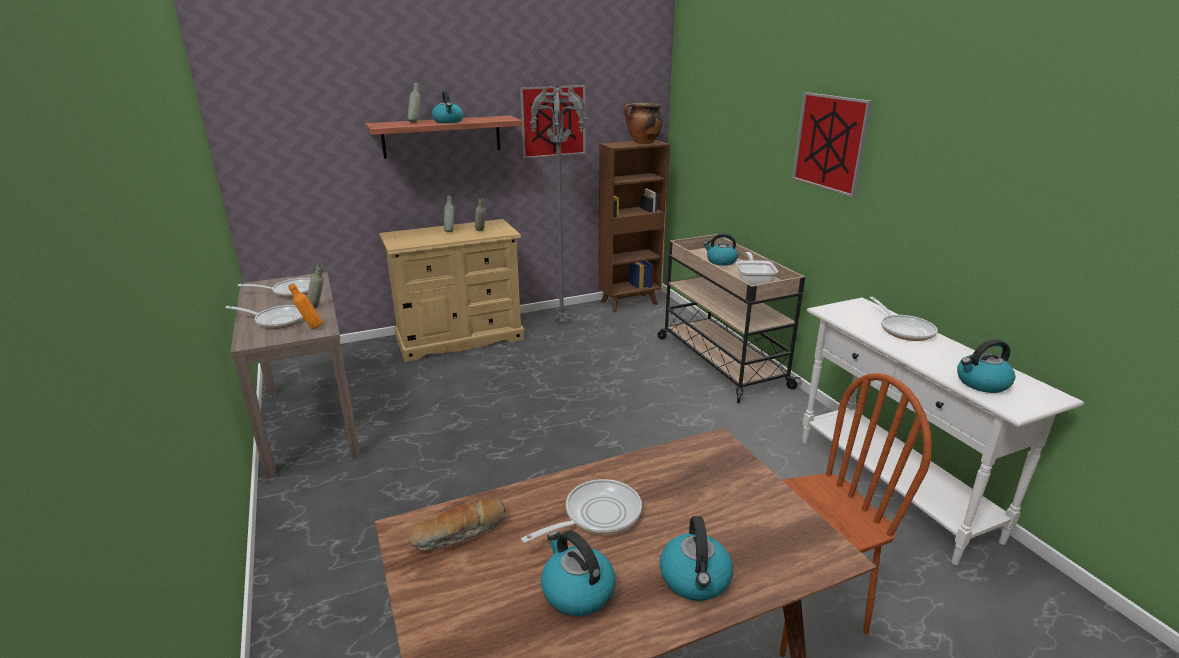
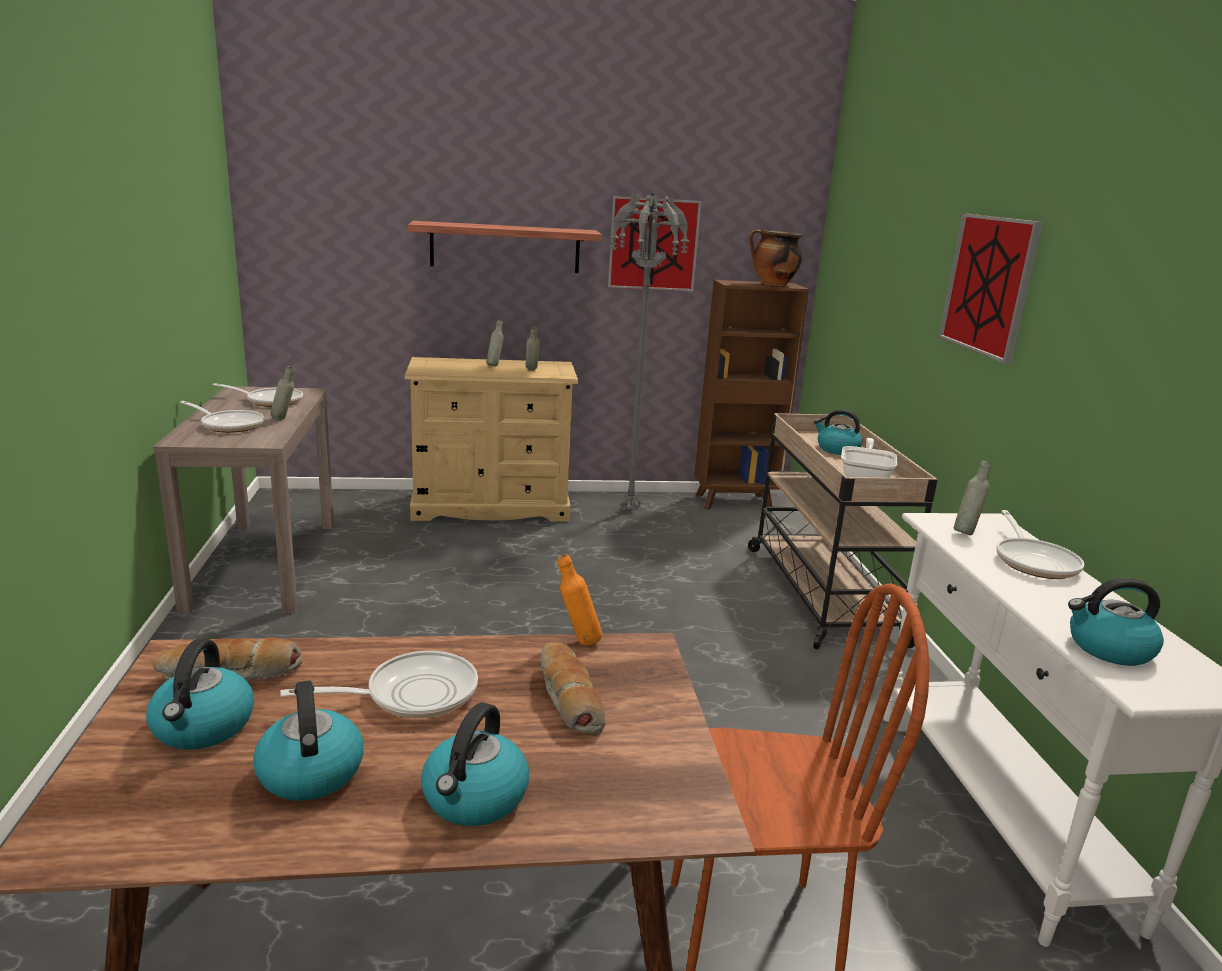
camera: 15 degrees right, 5 degrees down
(310, 328) = (256, 438): orange bottle -> orange bottle (577, 642)
(415, 122) = (470, 224): grey bottle -> grey bottle (966, 532)
(448, 121) = (509, 227): kettle -> kettle (203, 727)
(696, 492) = (567, 698): none -> bread

